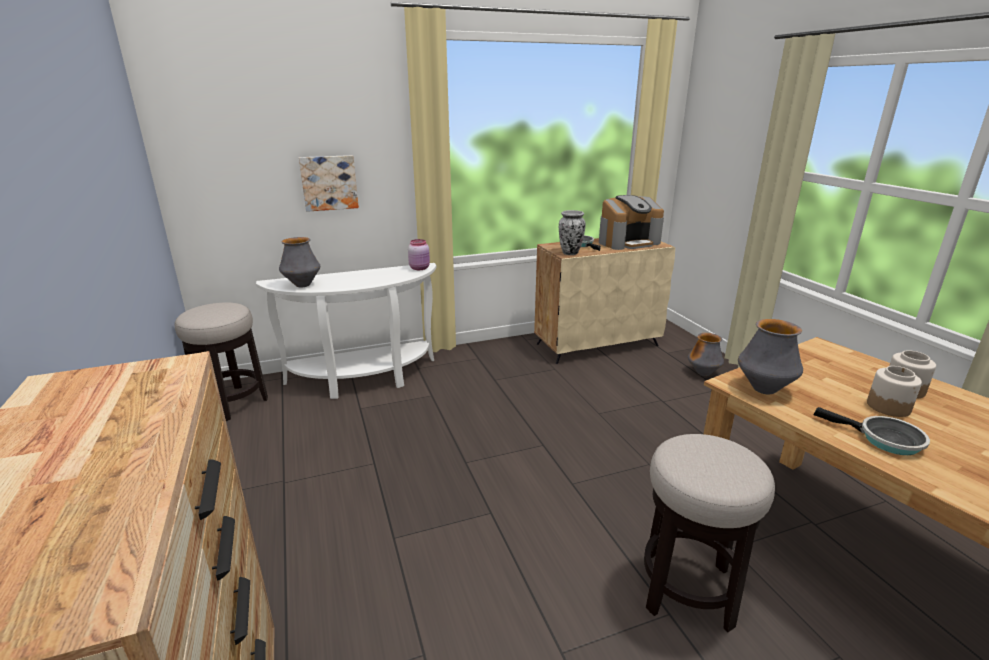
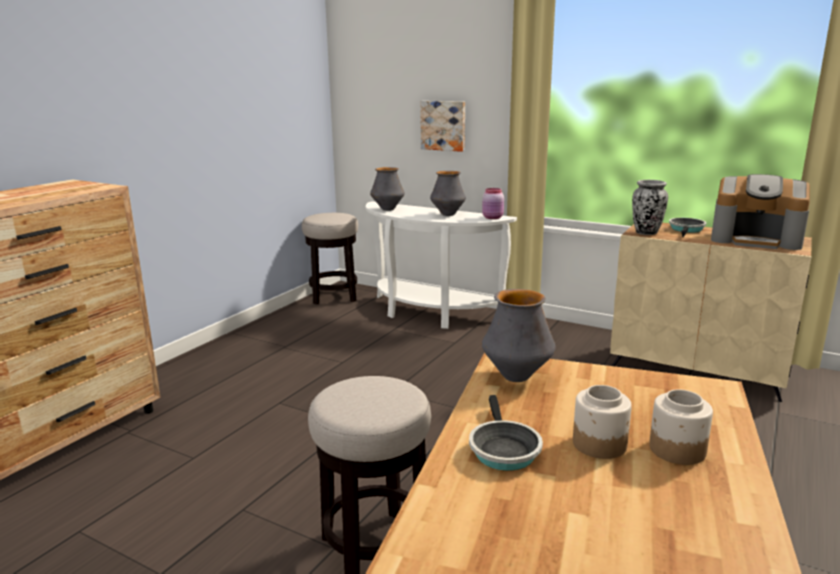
camera: 50 degrees right, 5 degrees down
(703, 373) = (782, 449): vase -> vase (448, 214)

